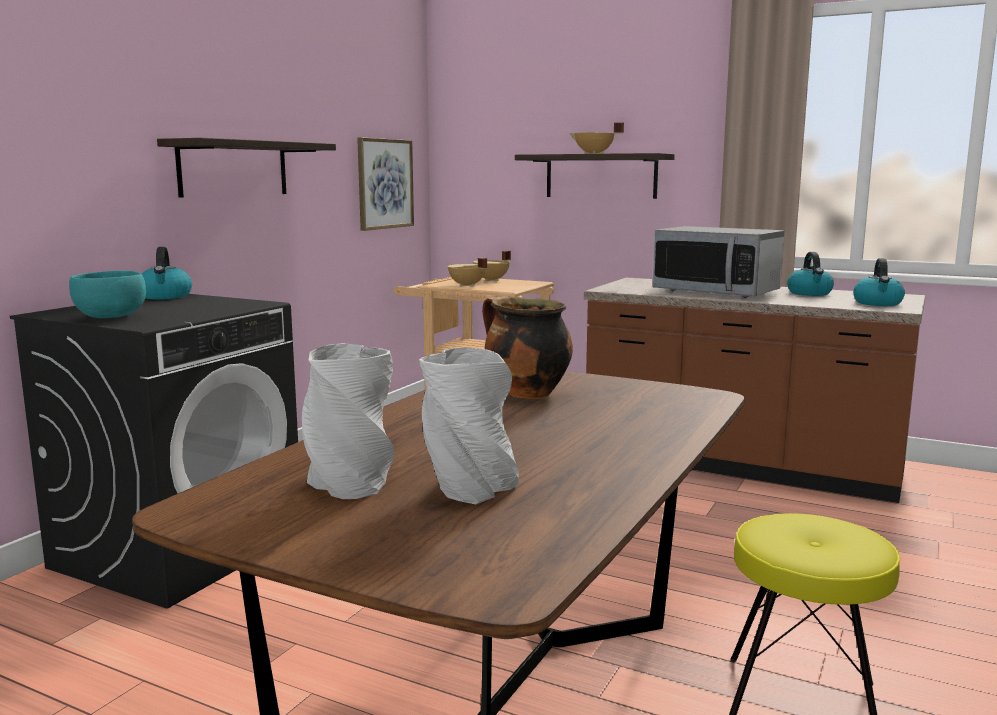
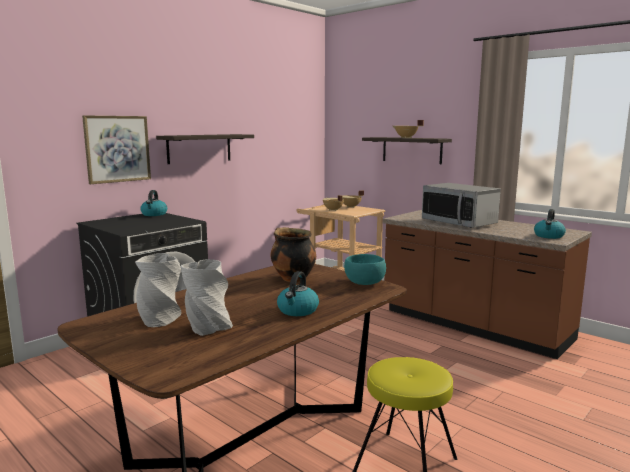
camera: 15 degrees right, 0 degrees up
(111, 317) = (116, 226): turquoise bowl -> turquoise bowl (365, 283)
(385, 184) = (293, 152): picture -> picture (117, 149)
(810, 293) = (516, 226): kettle -> kettle (297, 310)

